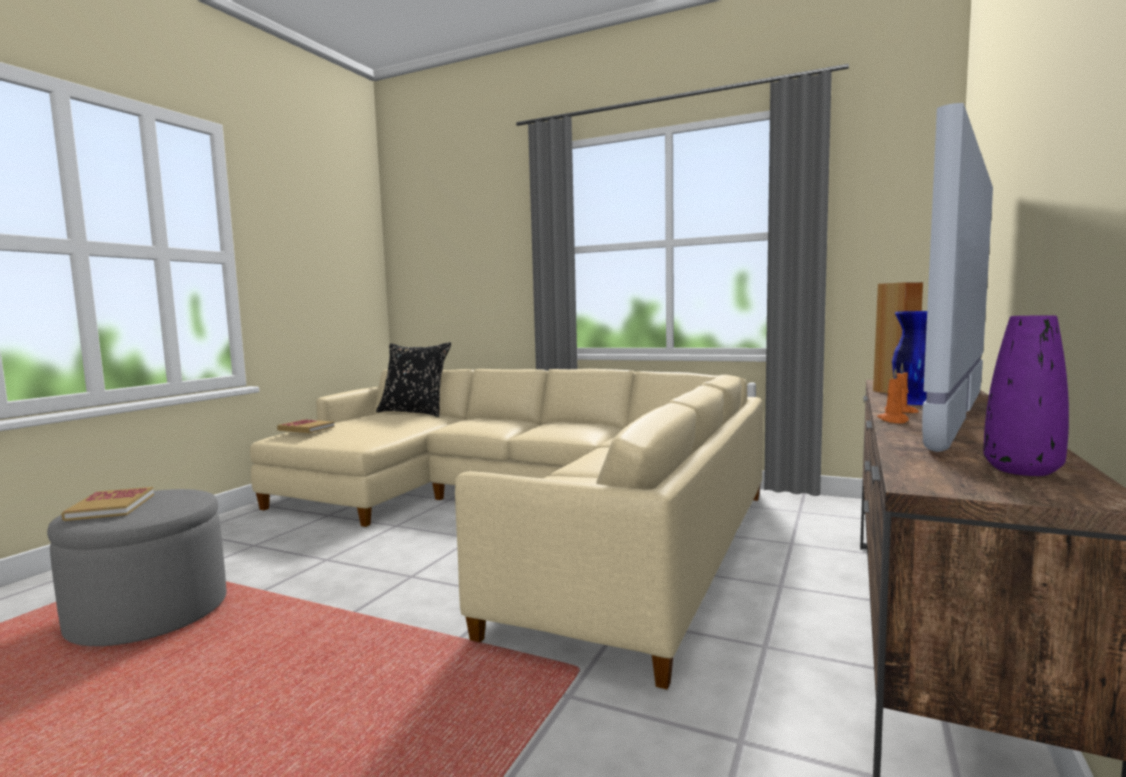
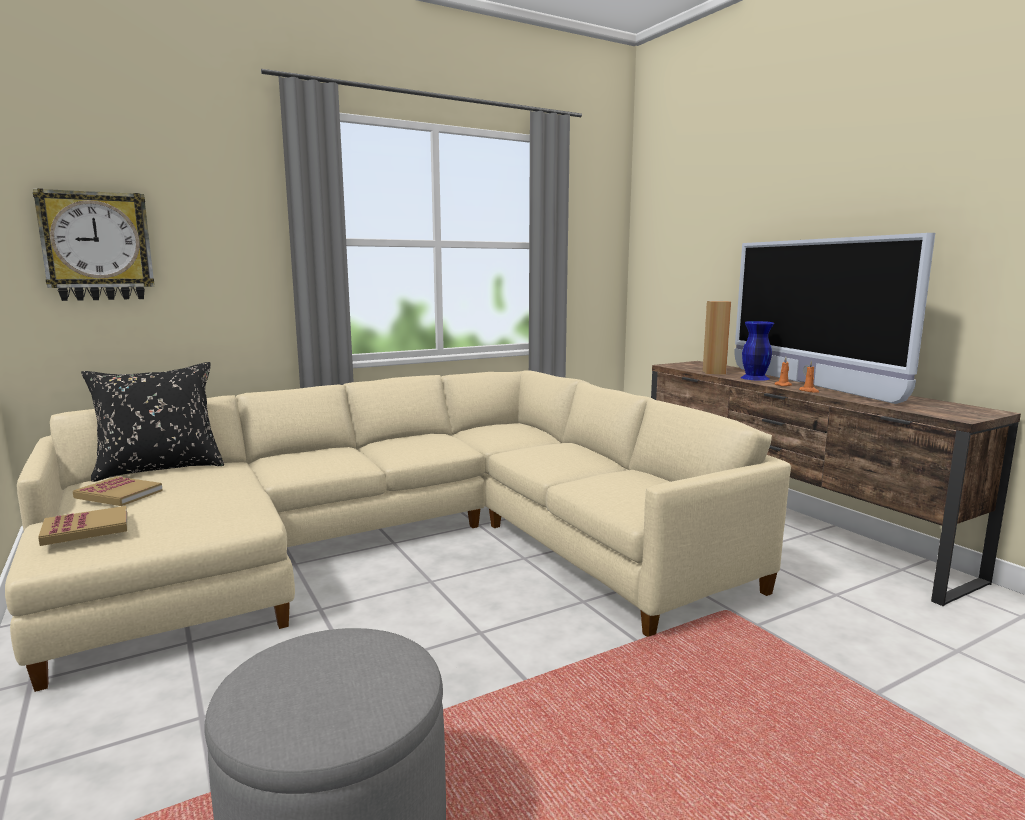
camera: 55 degrees left, 5 degrees up
(111, 507) = (311, 700): book -> book (118, 494)
(433, 266) = (97, 246): none -> wall clock
(1022, 470) = (942, 406): purple vase -> none

